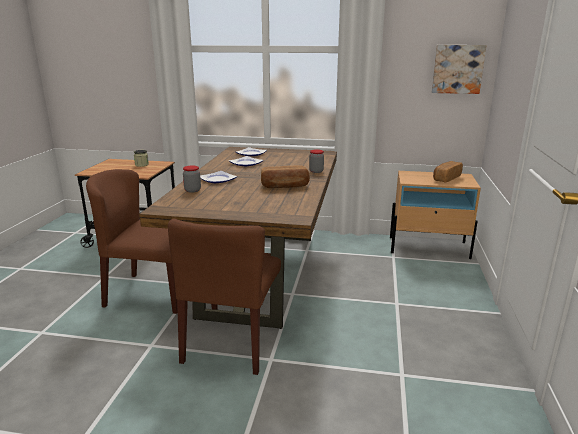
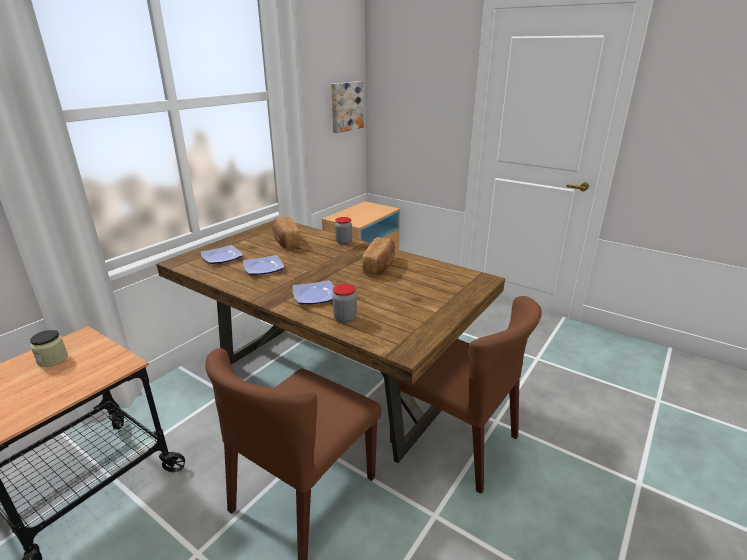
camera: 65 degrees left, 5 degrees up
(446, 178) = (366, 211): bread -> bread (285, 241)

